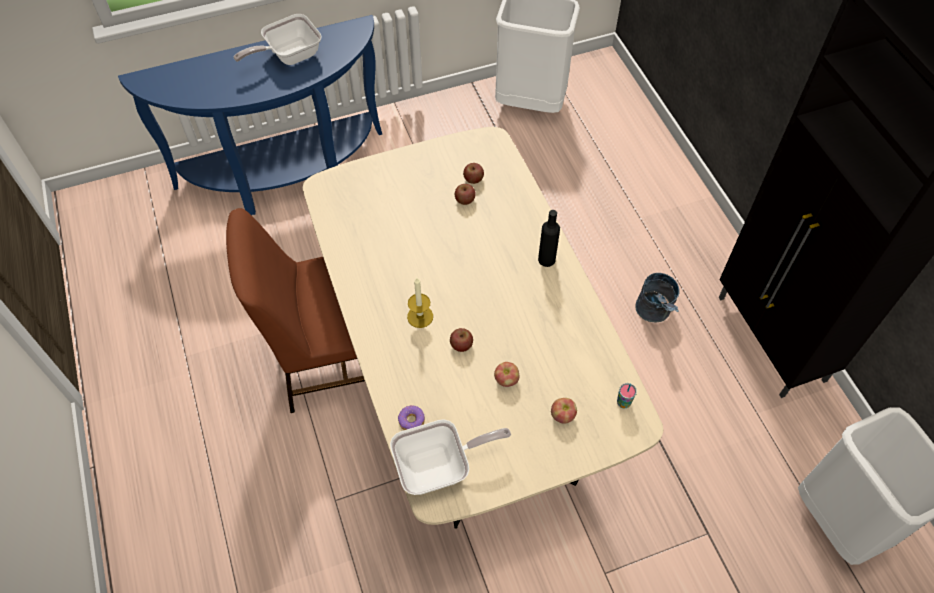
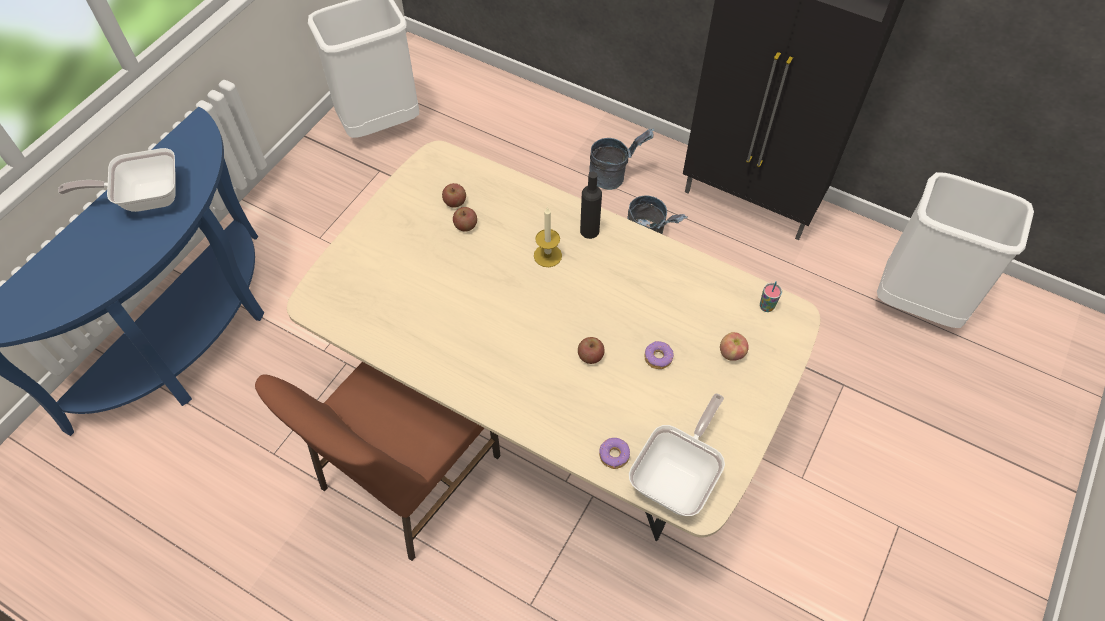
camera: 40 degrees left, 0 degrees up
(289, 56) = (145, 197): frying pan -> frying pan turned 60 degrees clockwise
(420, 316) = (529, 358): candle -> candle (547, 255)
(506, 380) = (658, 357): apple -> donut
(671, 249) = (614, 176): none -> grey bucket

